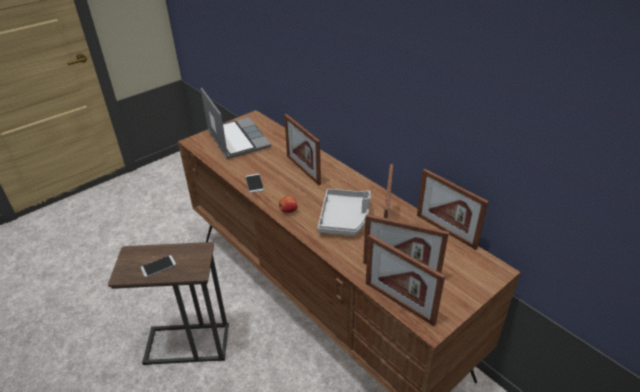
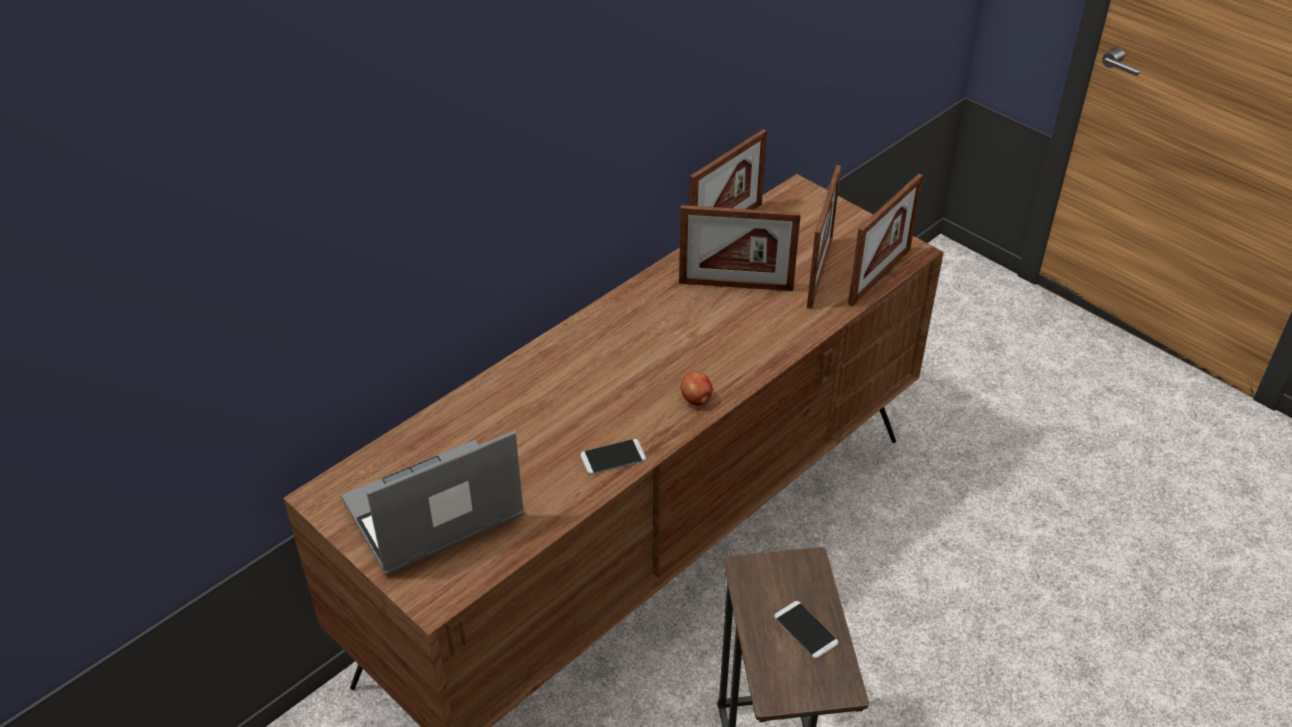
camera: 95 degrees left, 5 degrees up
(303, 170) = (563, 389): picture frame -> none
(345, 218) = (709, 329): grey tray -> none

